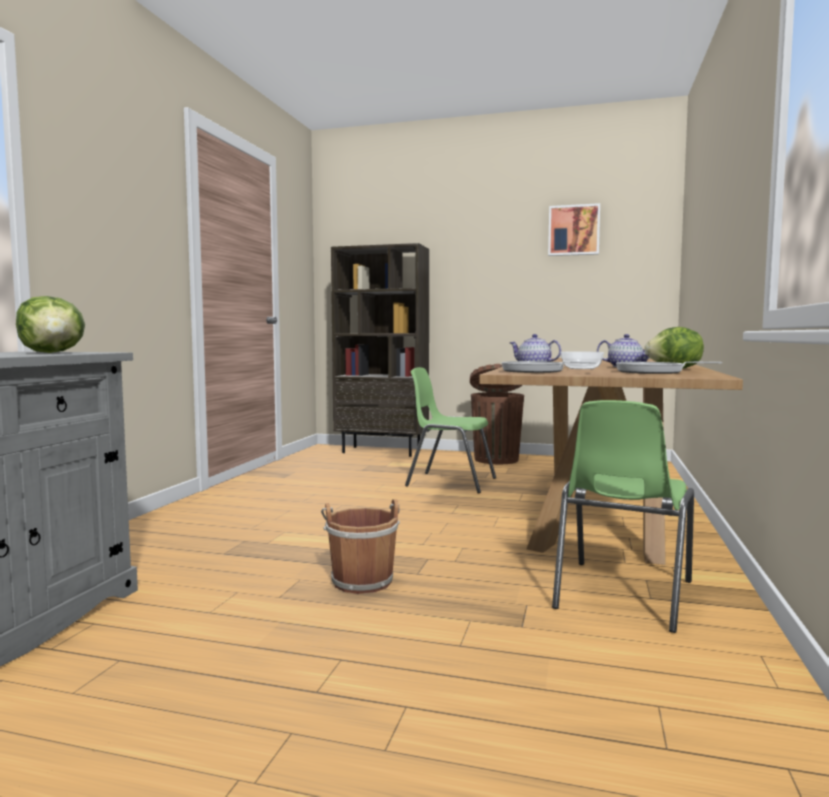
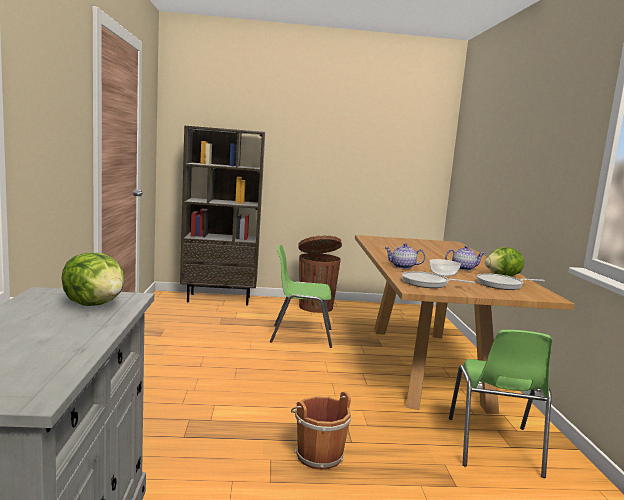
camera: 20 degrees left, 5 degrees up
(574, 230) = (380, 131): picture -> none

